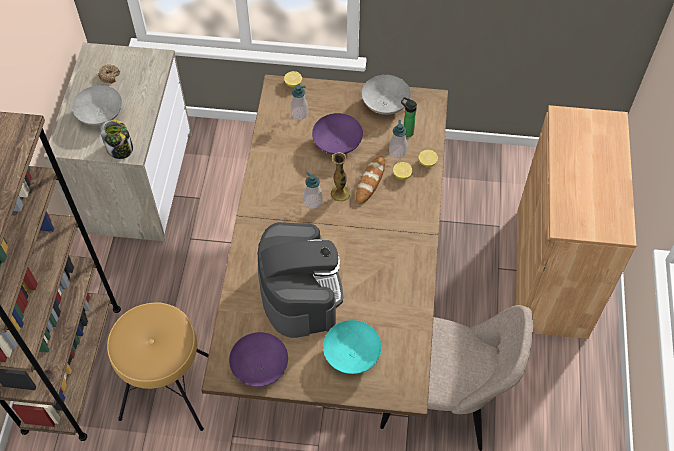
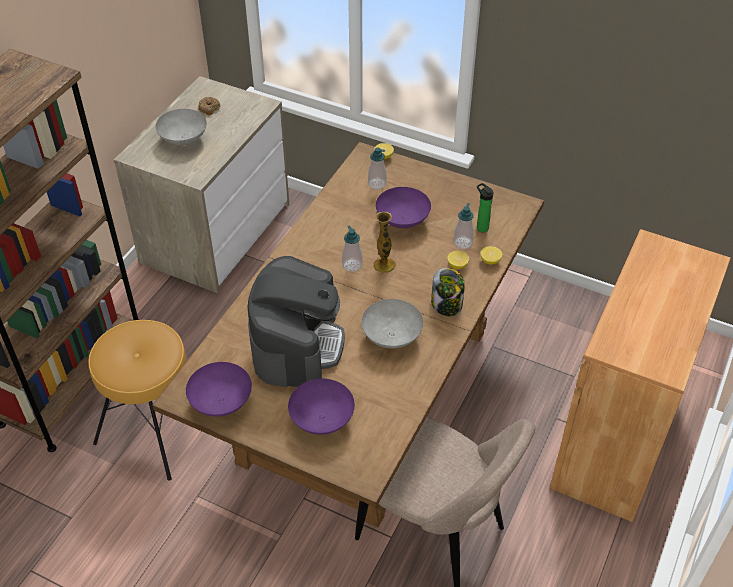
camera: 20 degrees right, 10 degrees down
(120, 149) = (187, 171): jar -> jar (447, 305)
(351, 354) = (322, 418): turquoise bowl -> purple bowl
(370, 181) = (421, 262): bread -> none
(385, 106) = (470, 198): grey bowl -> grey bowl (391, 337)

